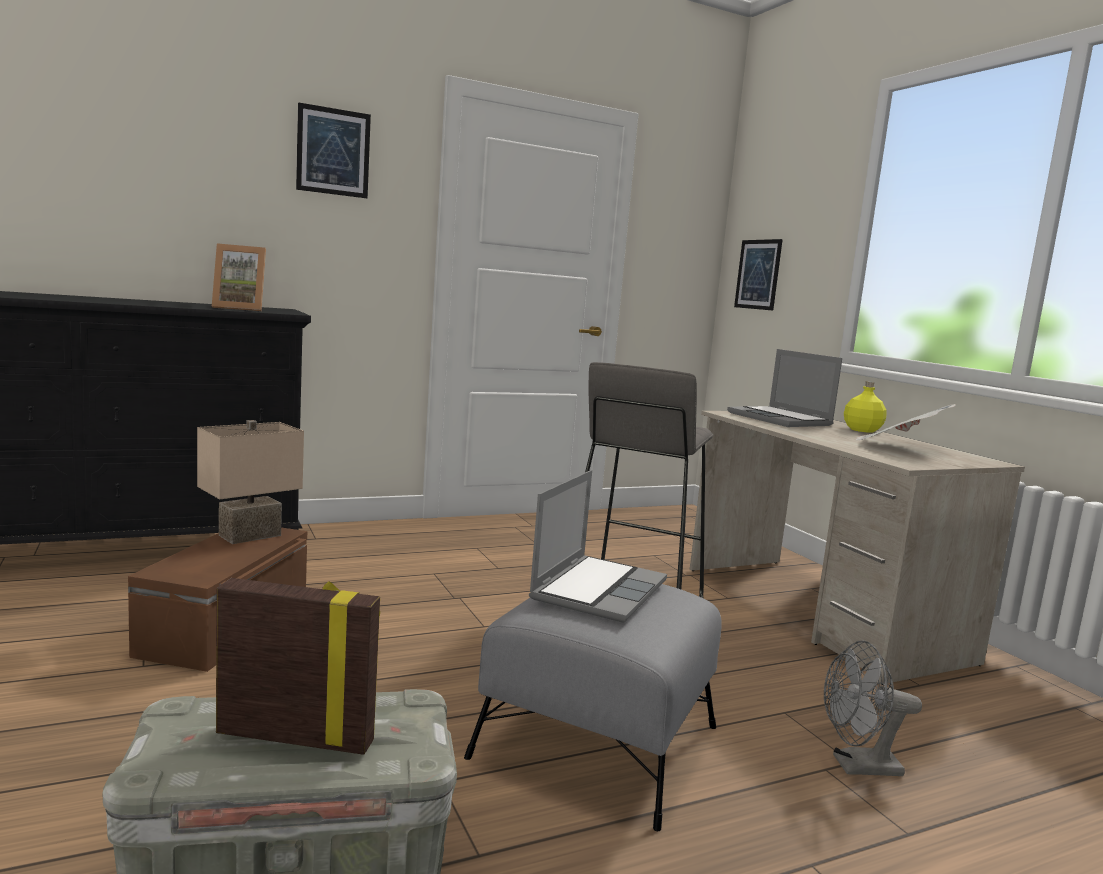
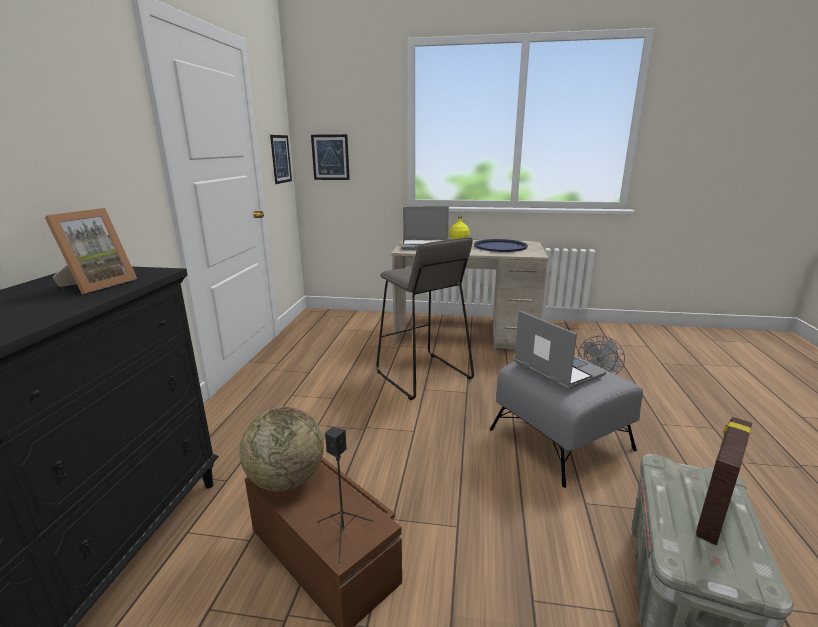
camera: 55 degrees left, 10 degrees up
(184, 568) = (344, 533): none -> black speaker
(249, 534) = (286, 480): beige table lamp -> globe
(333, 151) = (63, 77): picture -> picture (281, 159)
(897, 447) = (500, 246): newspaper -> blue tray

